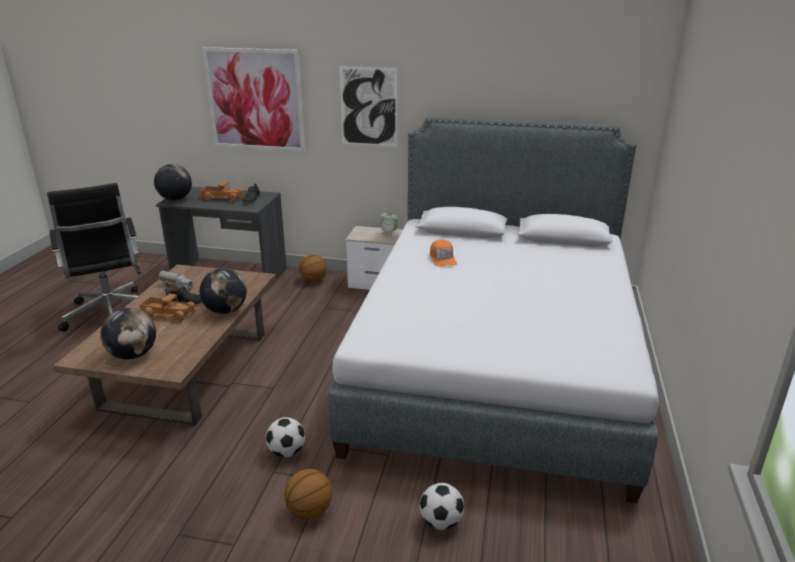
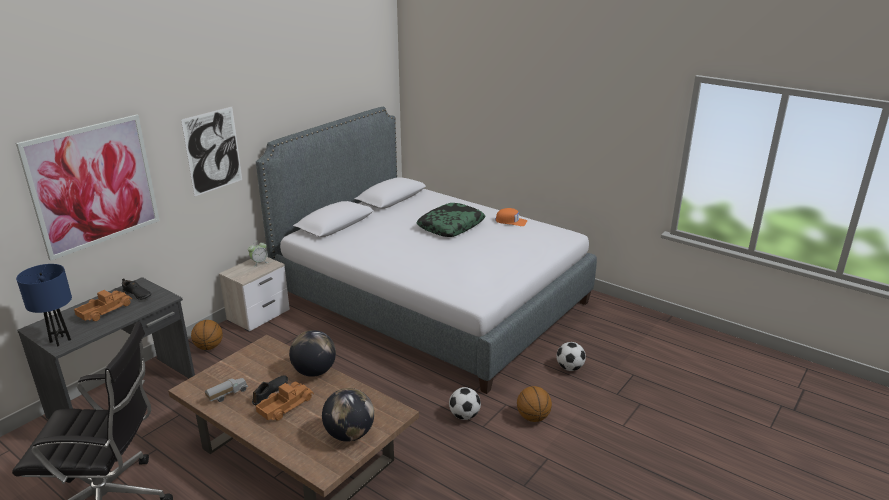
camera: 65 degrees left, 0 degrees up
(175, 199) = (60, 341): globe -> blue table lamp
(442, 258) = (378, 243): orange cap -> orange cap (511, 221)
(536, 285) = (451, 226): none -> pillow

